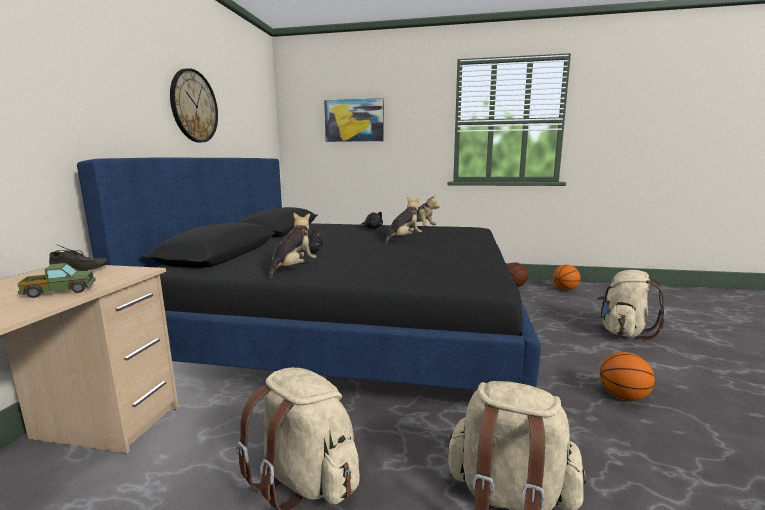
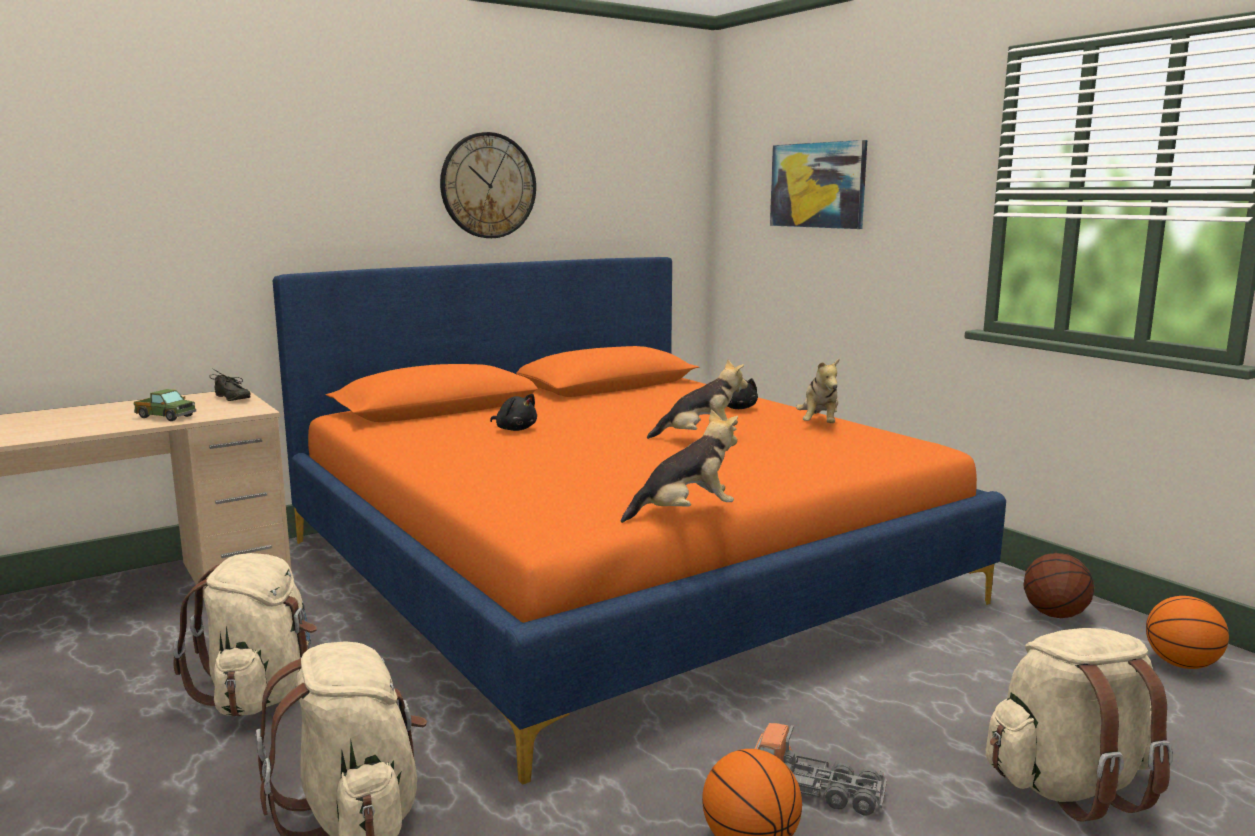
camera: 45 degrees right, 0 degrees up
(293, 269) = (436, 446): plush toy -> plush toy (685, 513)
(354, 324) = (616, 570): black bed -> orange bed
(593, 368) = (816, 790): none -> toy truck

